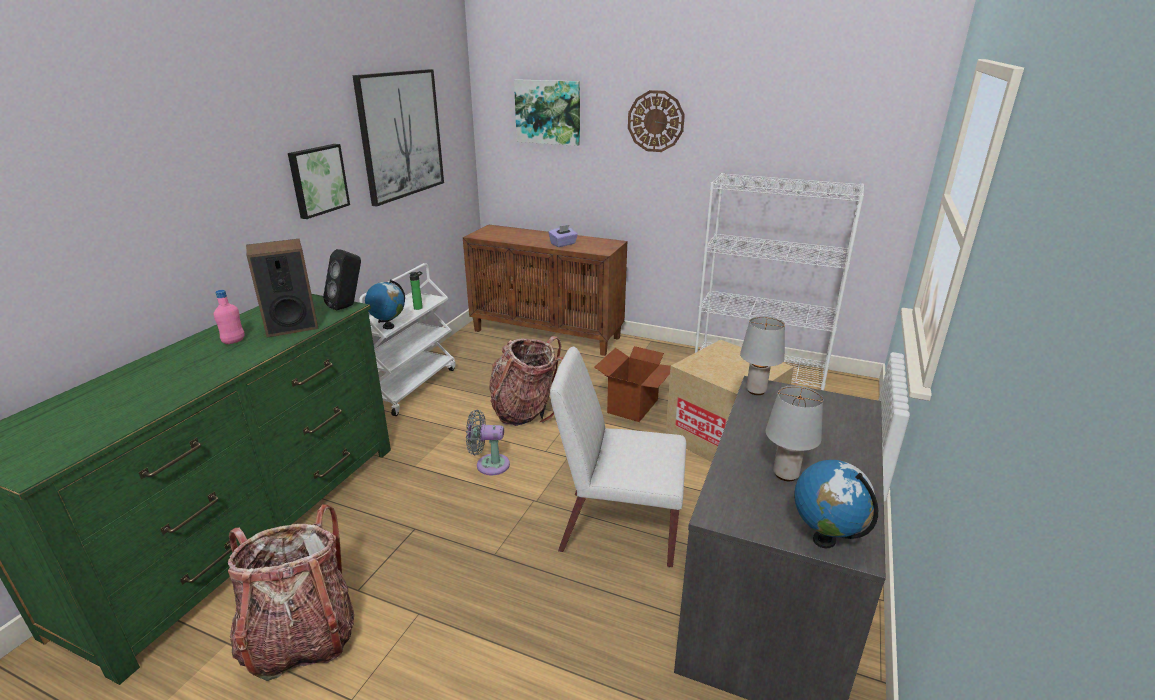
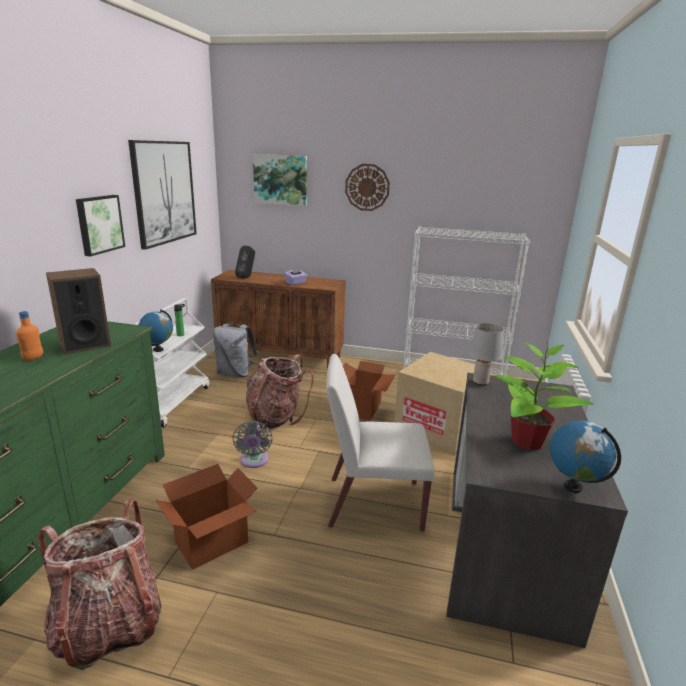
camera: 10 degrees left, 5 degrees down
(234, 341) = (33, 358): pink bottle -> orange bottle
(348, 306) = (133, 328): black speaker -> black speaker (247, 277)
(424, 557) = (212, 543): none -> cardboard box
(489, 353) = (235, 374): none -> grey backpack
(489, 464) = (254, 461): grey fan -> grey fan turned 90 degrees counterclockwise
(786, 475) = (526, 441): grey table lamp -> potted plant

